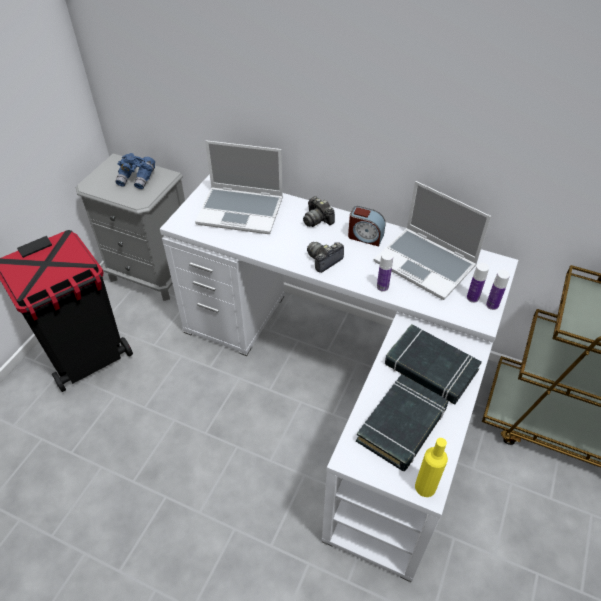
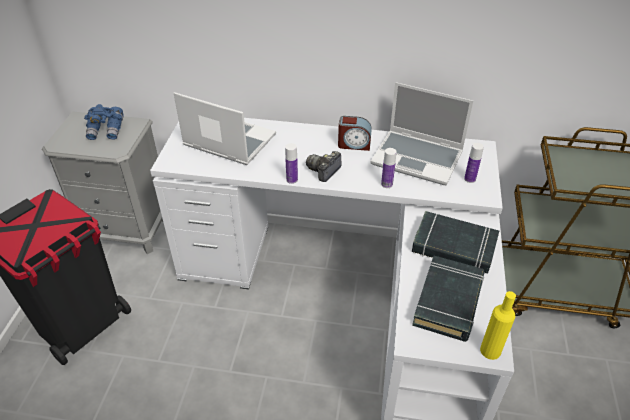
camera: 15 degrees left, 5 degrees down
(242, 211) = (228, 141): laptop -> laptop turned 150 degrees counterclockwise
(317, 219) = (304, 137): camera -> none
(492, 305) = (489, 182): bottle -> bottle (292, 180)

